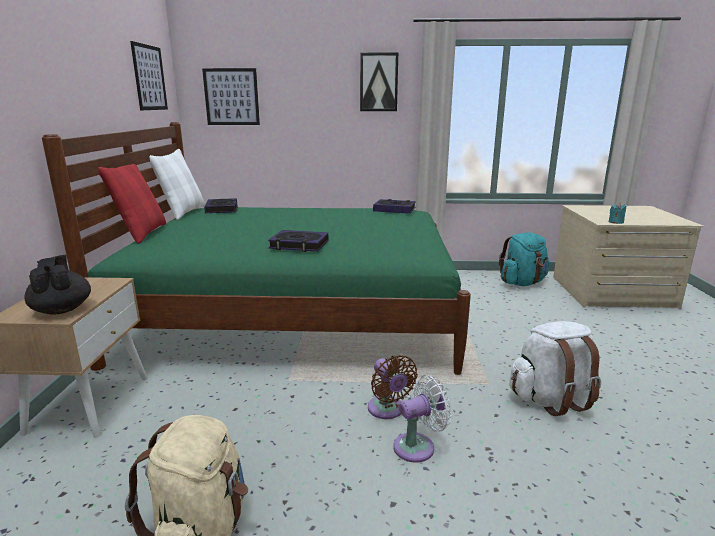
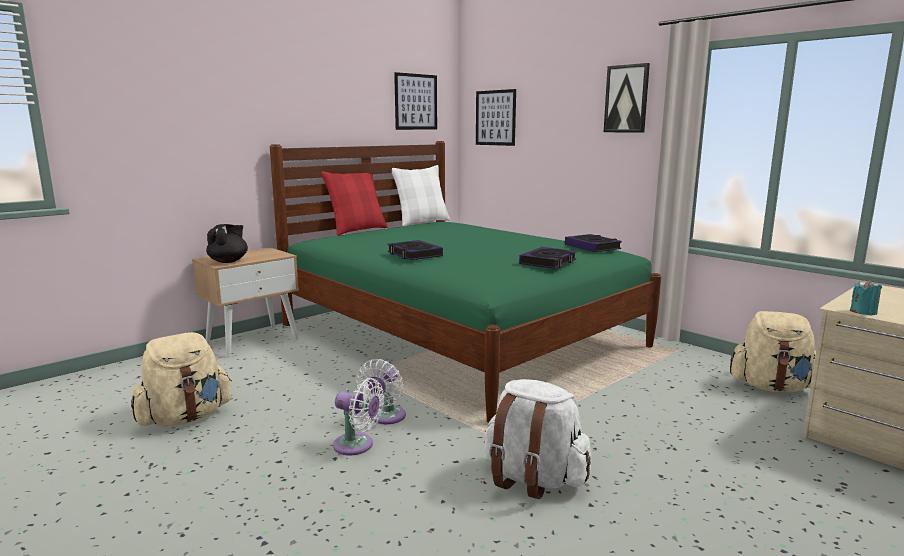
camera: 45 degrees right, 5 degrees down
(222, 209) = (448, 223): book -> book (548, 262)
(387, 410) = (385, 417): brown fan -> white fan
(522, 283) = (772, 387): turquoise backpack -> beige backpack

